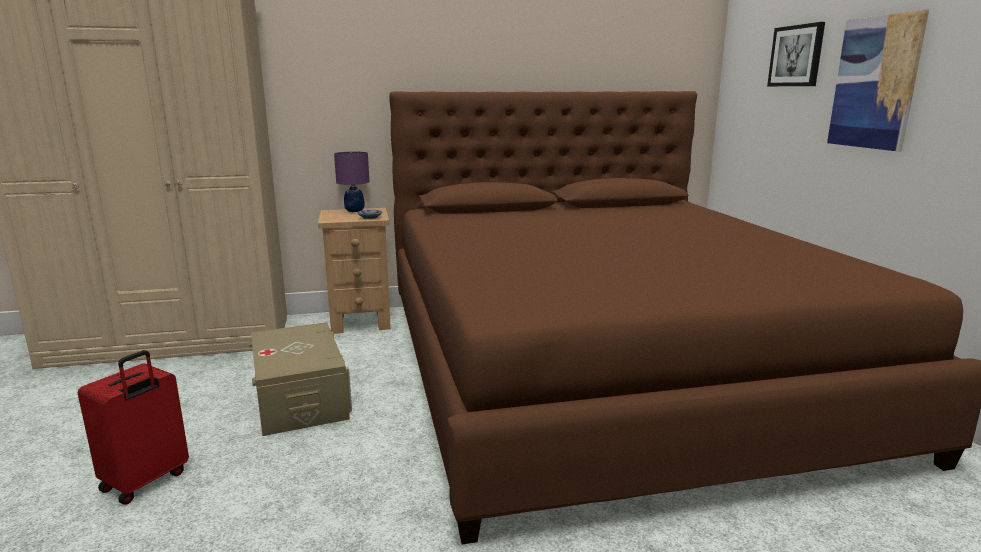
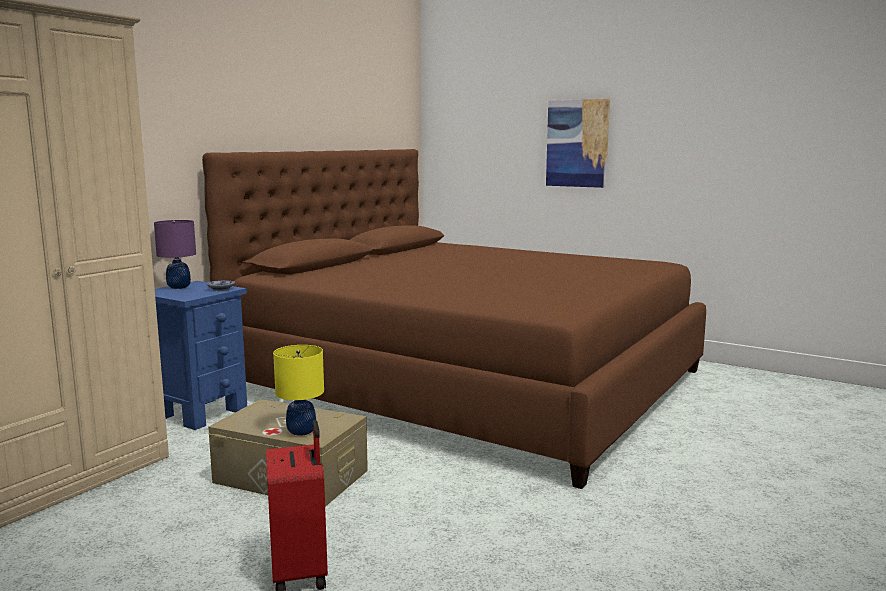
camera: 45 degrees left, 5 degrees down
(278, 361) = (303, 432): none -> yellow table lamp
(361, 321) = (202, 412): beige nightstand -> blue nightstand
(796, 56) = (504, 123): picture -> none

